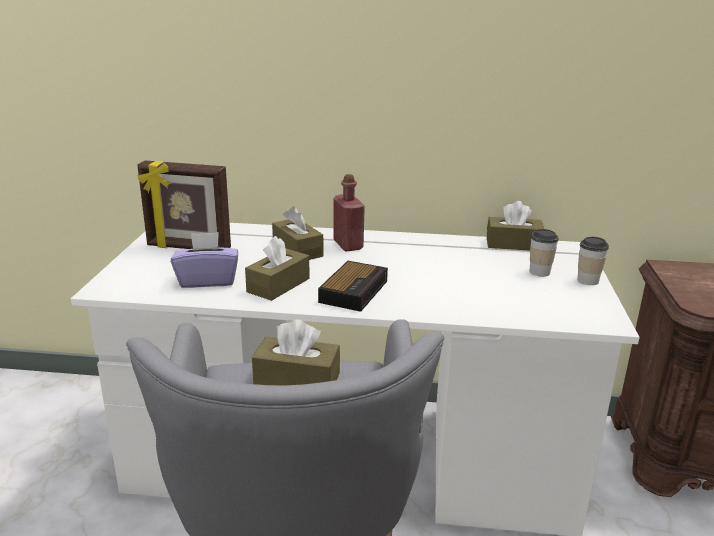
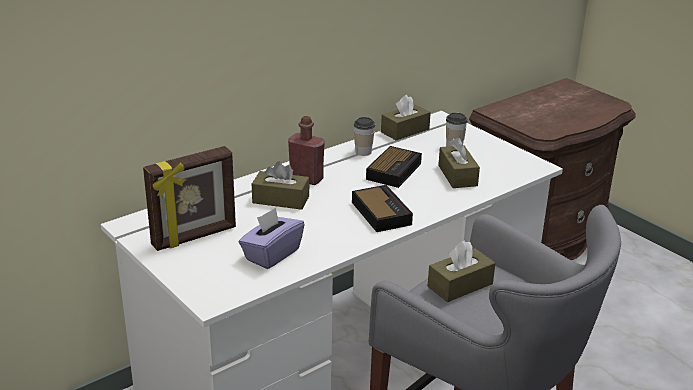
camera: 45 degrees left, 5 degrees up
(278, 285) = (327, 233): brown tissue box -> brown tissue box (457, 175)
(436, 267) = (394, 171): none -> alarm clock
(588, 280) = (487, 141): cup -> cup (363, 152)

